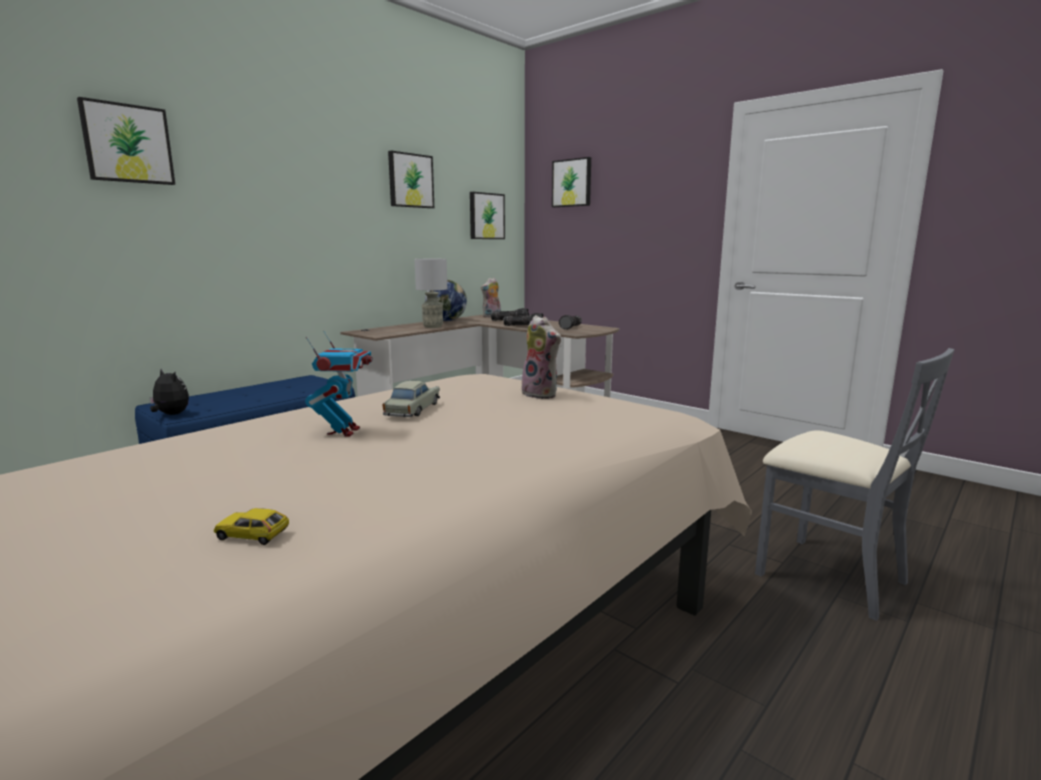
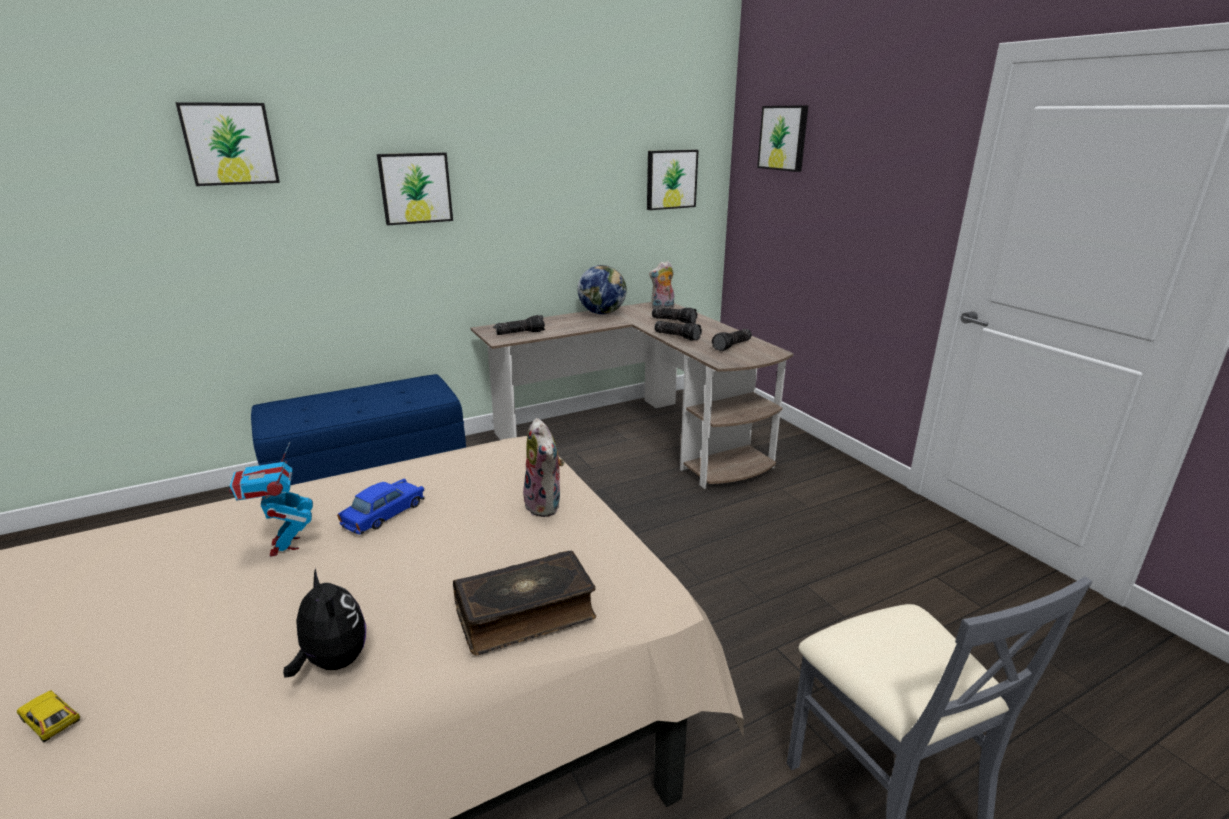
camera: 20 degrees right, 10 degrees up
(171, 415) = (268, 425): plush toy -> plush toy (333, 661)
(343, 431) = (284, 546): toy robot -> toy robot turned 135 degrees clockwise
(391, 331) = (520, 332): none -> flashlight
(410, 180) = (564, 146): picture -> picture (415, 188)
(412, 410) = (384, 514): beige toy car -> blue toy car
(432, 326) = (573, 326): grey table lamp -> none
(603, 434) = (525, 613): none -> book

